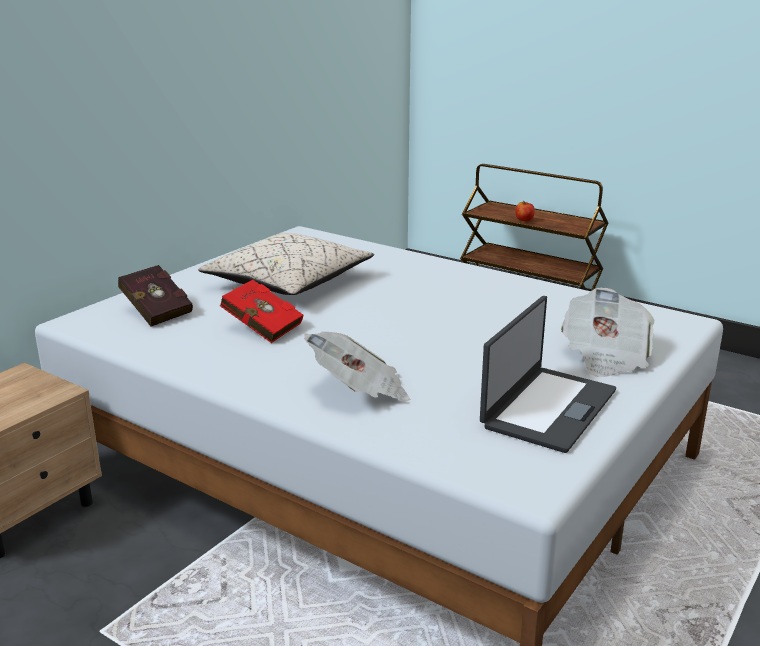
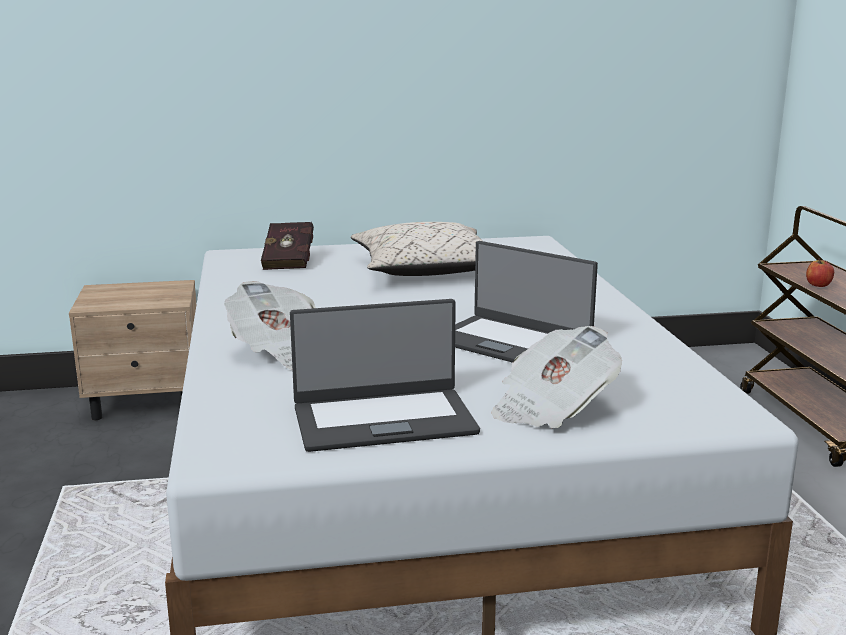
camera: 45 degrees right, 5 degrees down
(260, 327) = (328, 292): red book -> none
(481, 320) = (511, 343): none -> laptop

